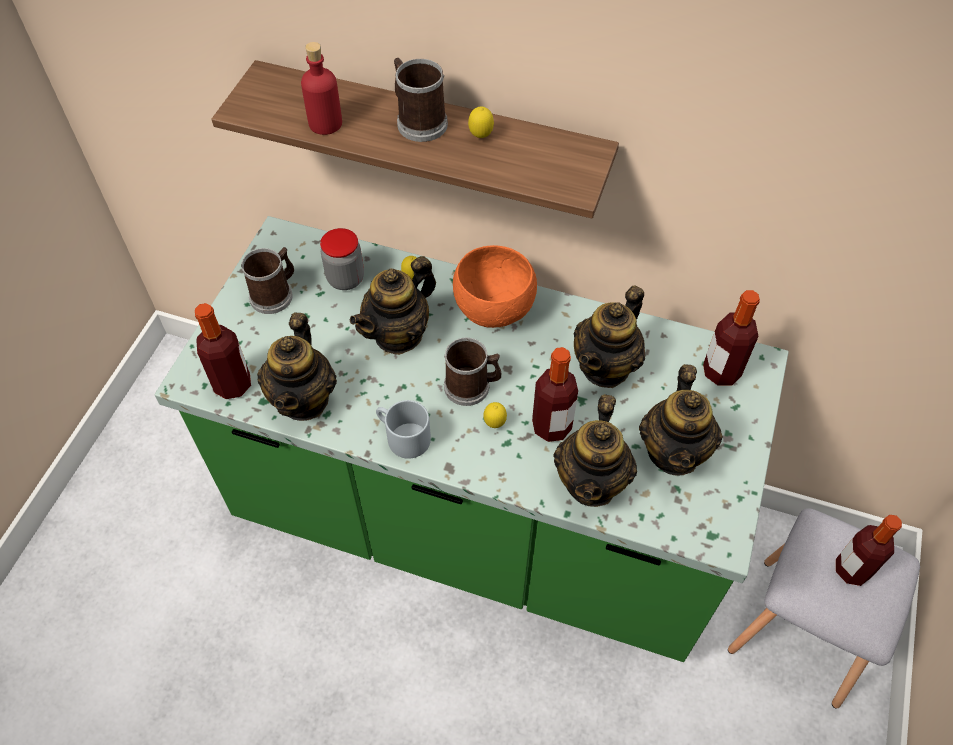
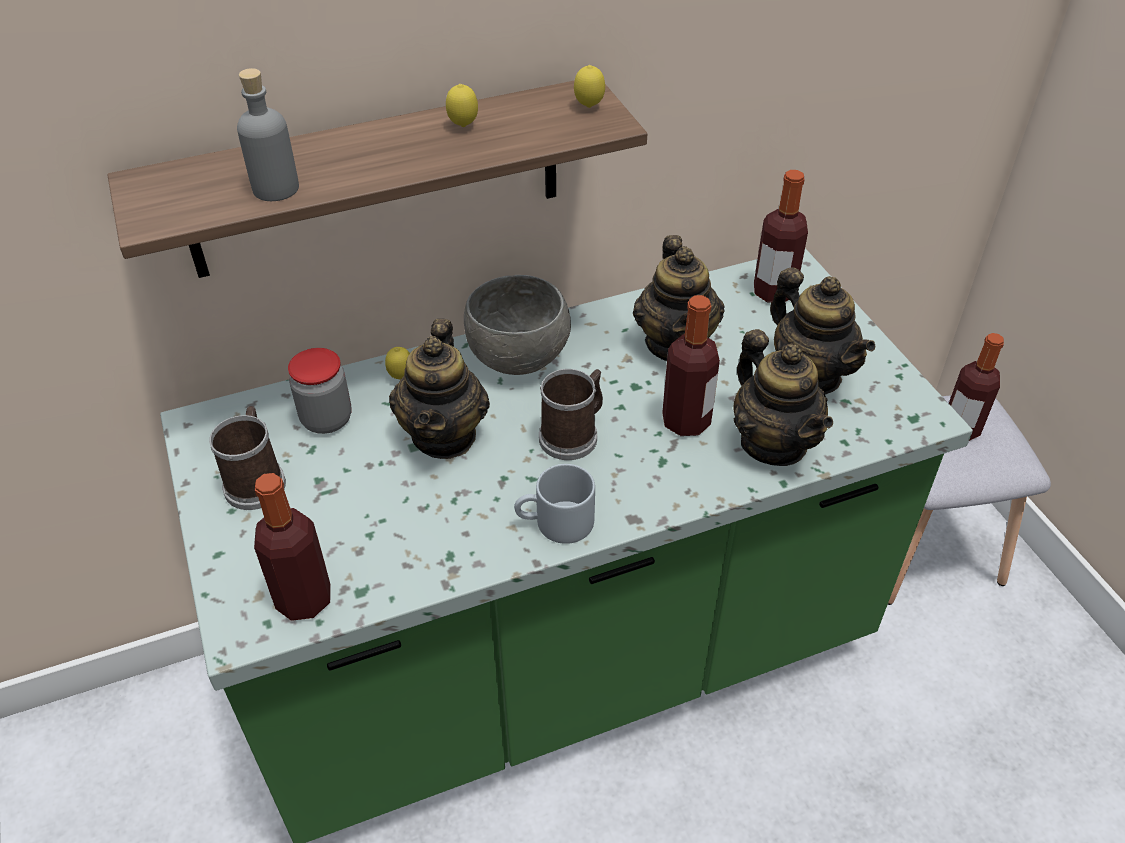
camera: 40 degrees left, 10 degrees down
(304, 399) = (407, 558): teapot -> none
(325, 123) = (276, 188): red bottle -> grey bottle
(418, 121) = (380, 142): mug -> none
(494, 424) = (632, 453): lemon -> lemon (589, 107)
(495, 309) = (519, 357): orange bowl -> grey bowl

